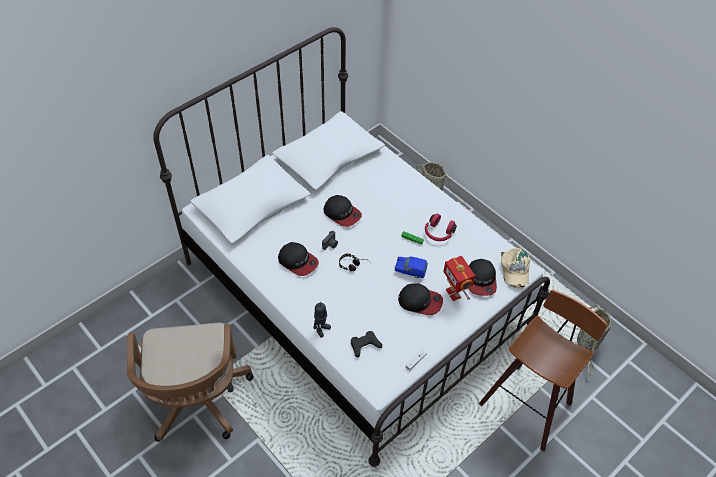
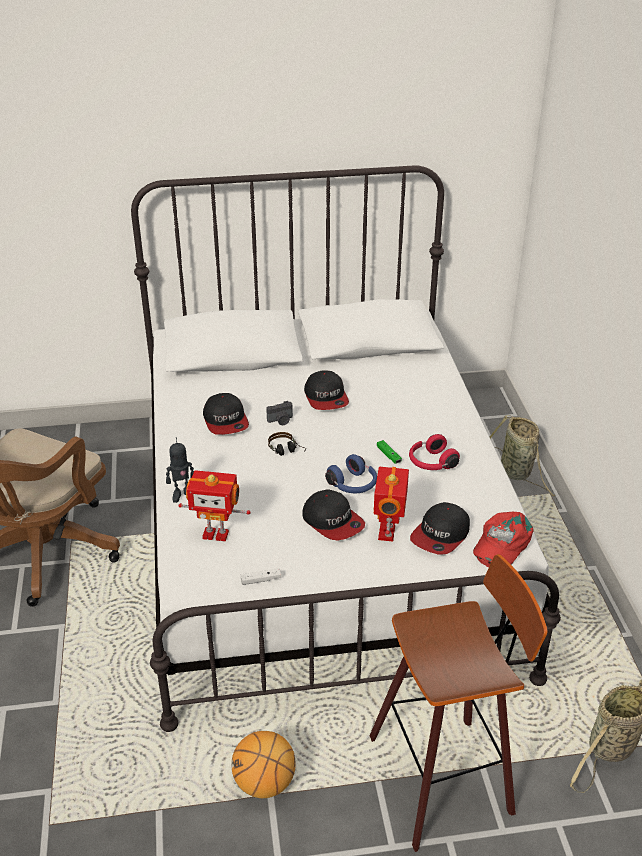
camera: 35 degrees right, 15 degrees down
(365, 345) = (216, 533): black game controller -> toy robot
(410, 270) = (353, 485): blue toy car -> blue headphones
(449, 462) = (264, 783): none -> basketball
(514, 269) = (501, 543): beige cap -> red cap

